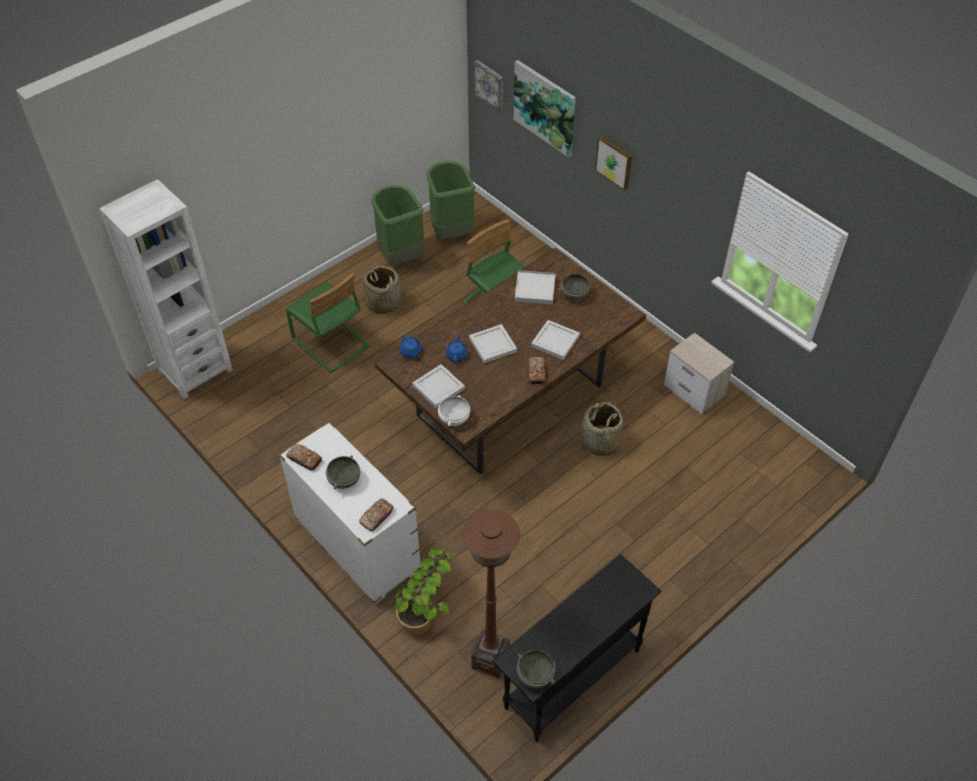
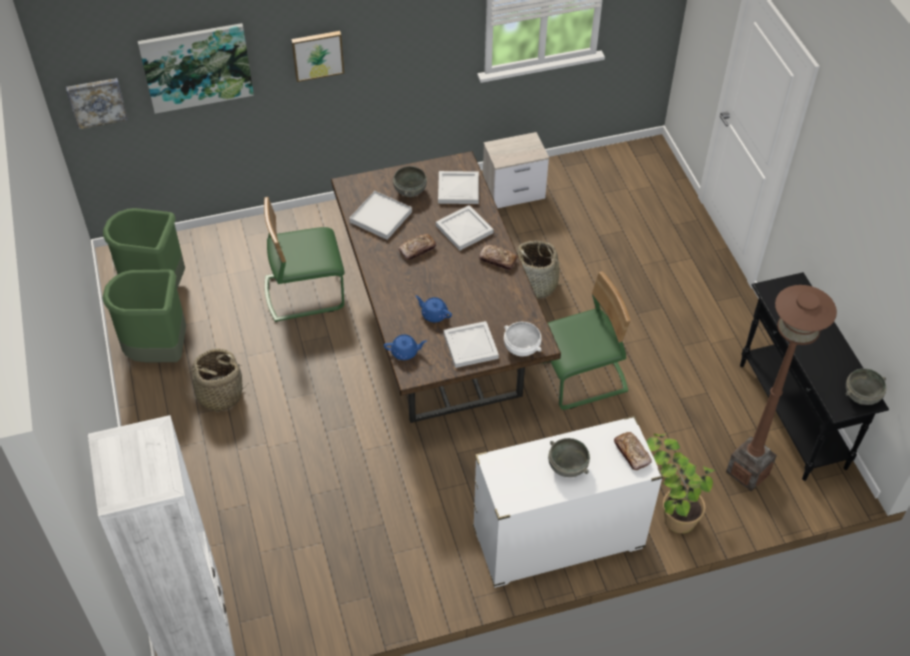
camera: 65 degrees left, 0 degrees up
(304, 459) = (519, 495): bread -> bread (417, 249)
(330, 344) = (249, 469): green chair -> green chair (581, 378)
(492, 345) = (437, 280): white tray -> white tray (457, 190)

